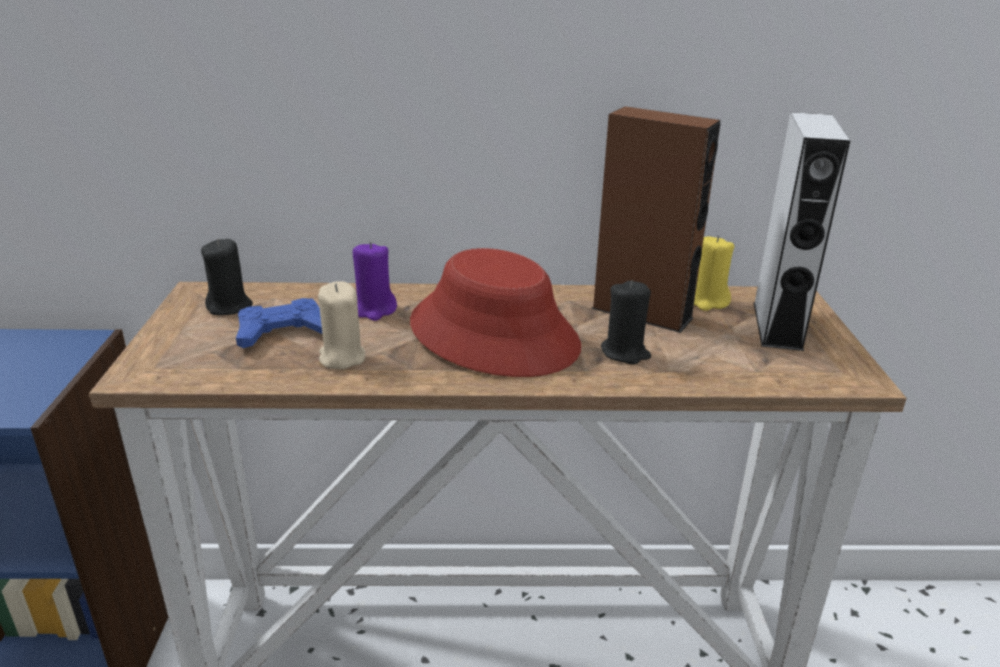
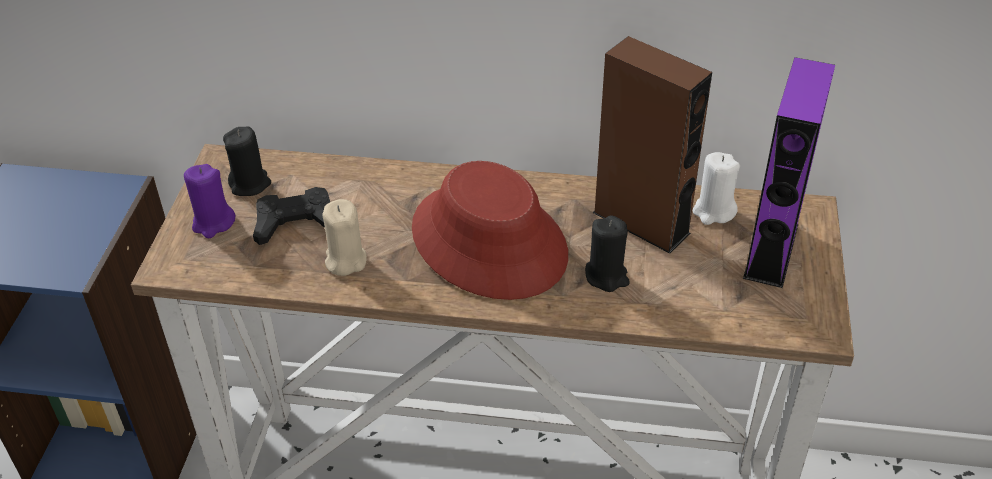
camera: 10 degrees right, 15 degrees up
(283, 332) = (296, 222): blue game controller -> black game controller
(375, 310) = (383, 199): purple candle -> purple candle (213, 223)
(707, 301) = (713, 211): yellow candle -> white candle
(777, 325) = (771, 250): grey speaker -> purple speaker

